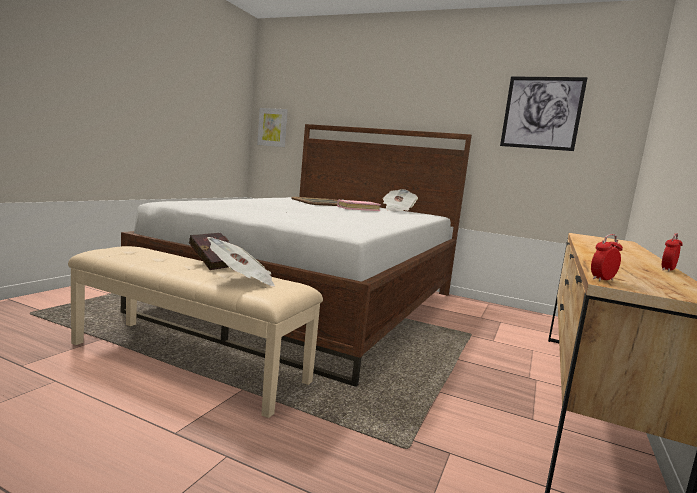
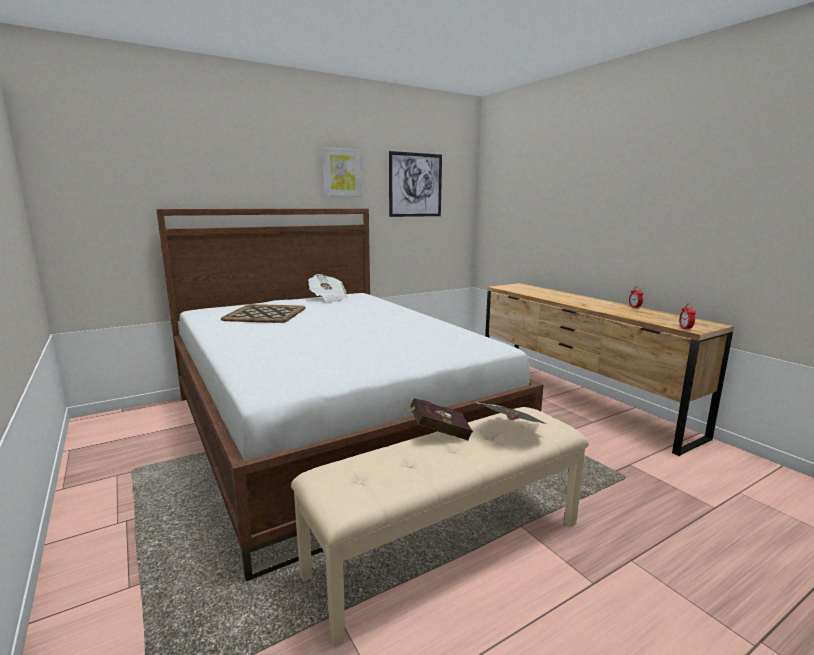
camera: 55 degrees left, 5 degrees up
(273, 127) = (84, 217): picture -> picture (341, 172)
(358, 208) = (321, 311): pink book -> none

